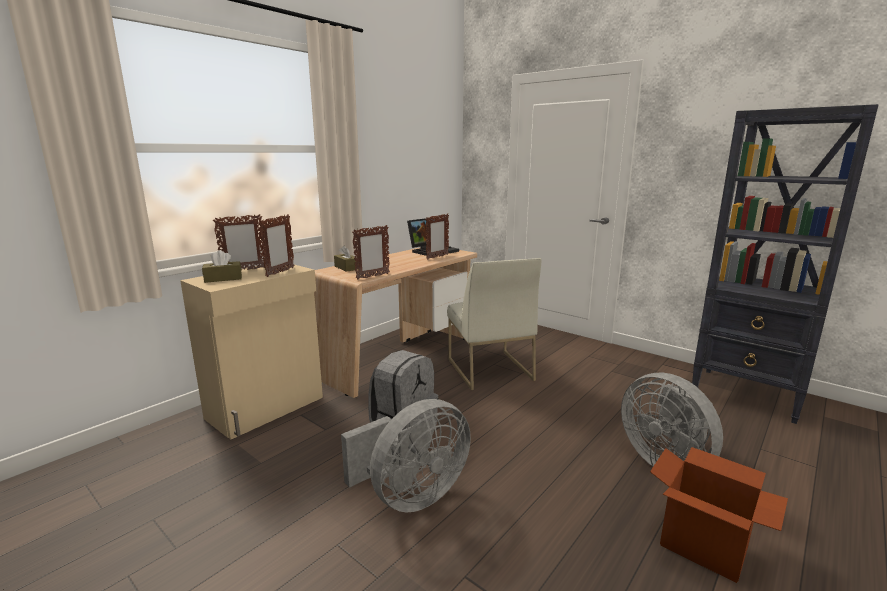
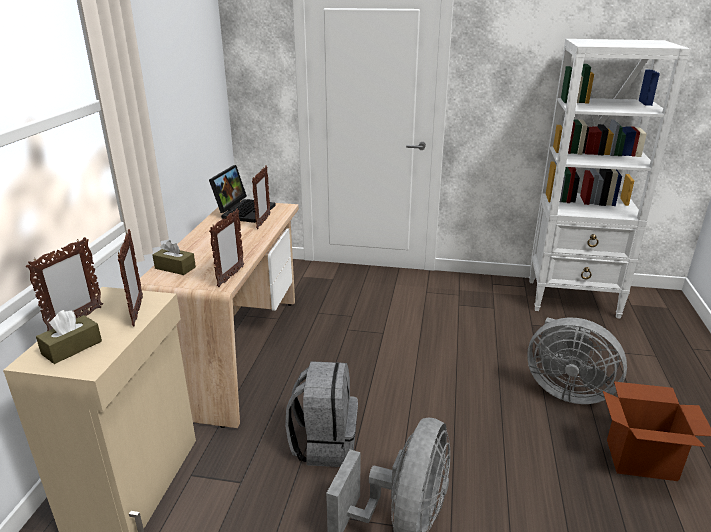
camera: 30 degrees left, 10 degrees up
(488, 369) = (348, 338): white chair -> none
(748, 395) = (573, 299): black bookcase -> white bookcase

